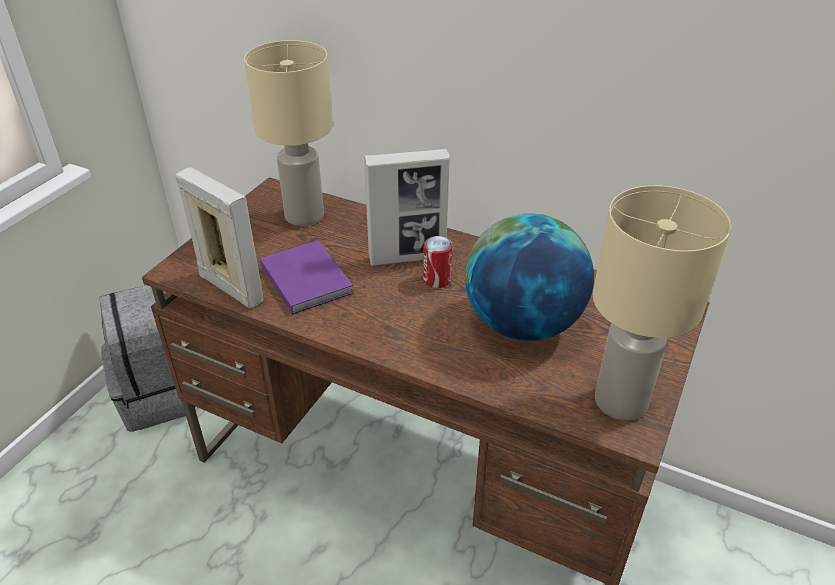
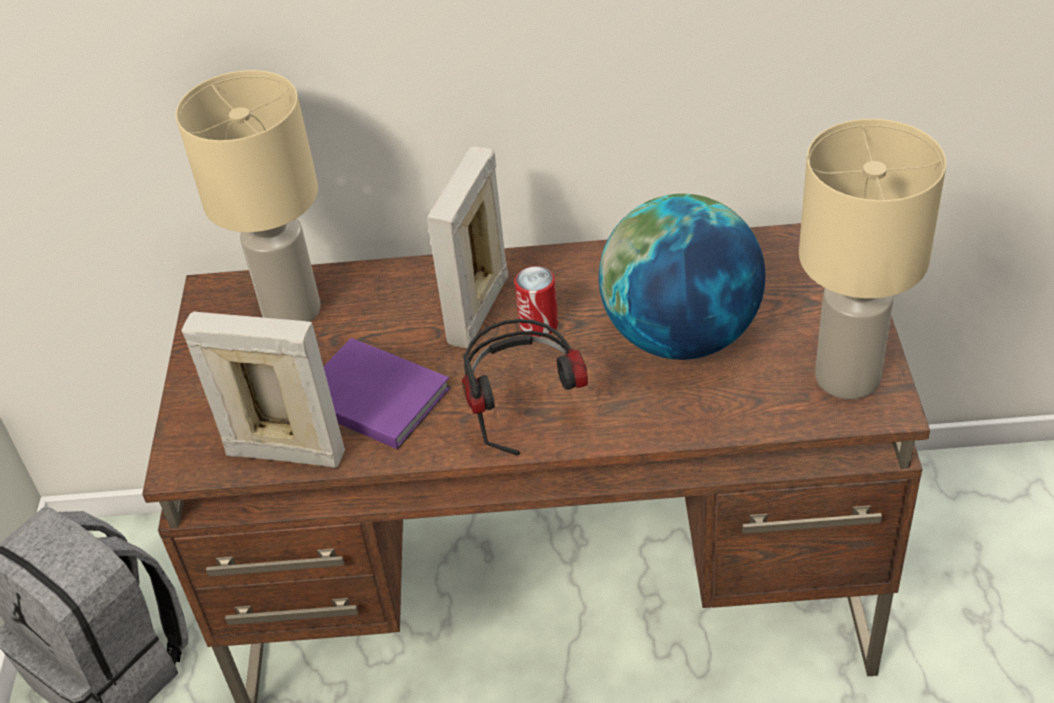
camera: 25 degrees left, 5 degrees up
(384, 326) = (524, 411): none -> headphones
(407, 257) = (478, 311): picture frame -> picture frame turned 150 degrees clockwise

